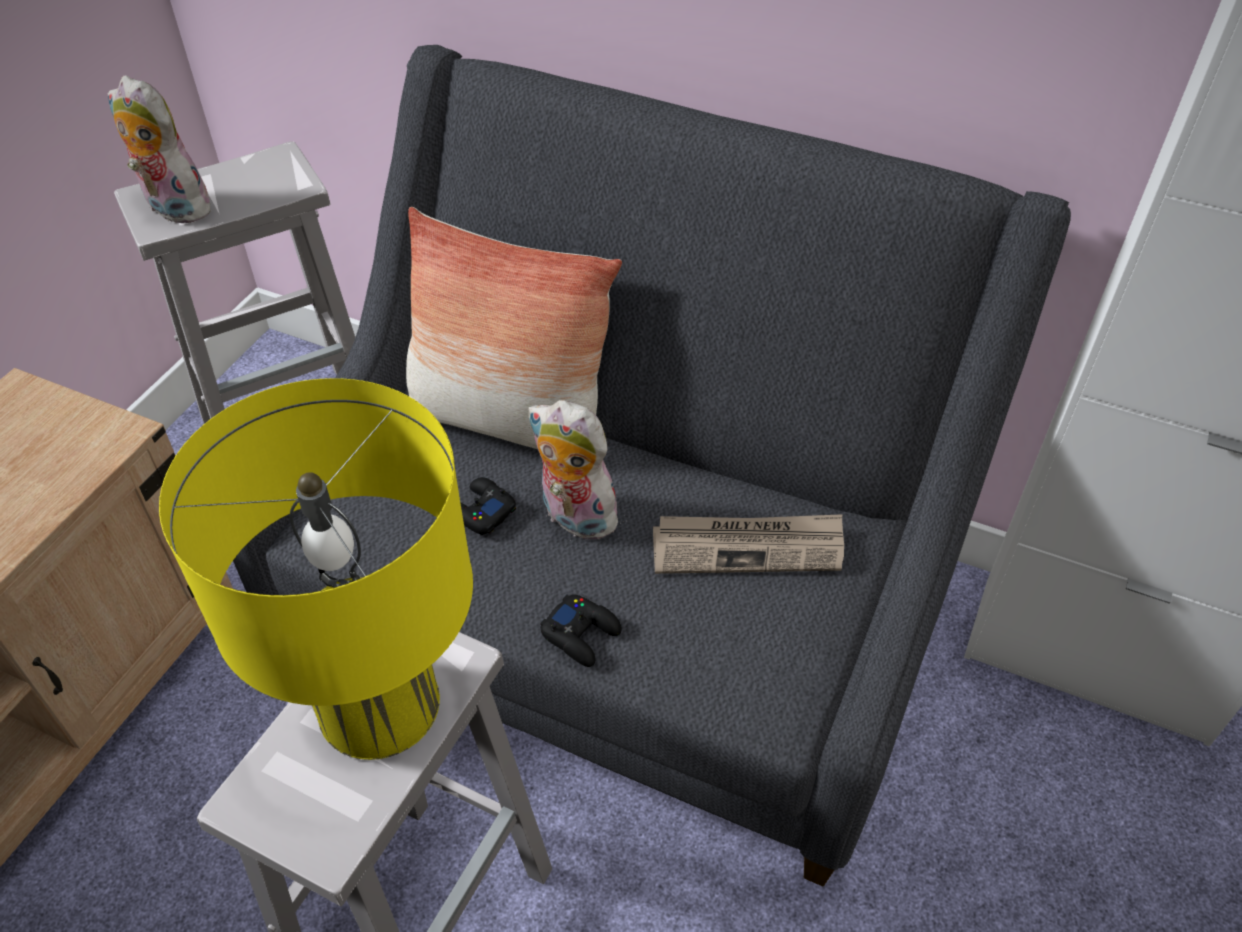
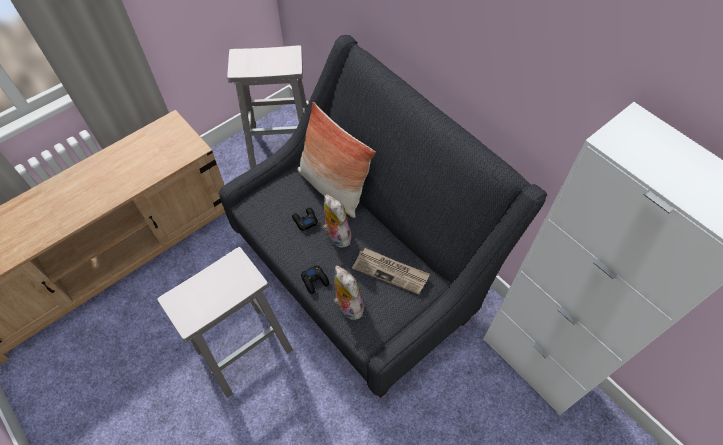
camera: 25 degrees right, 10 degrees up
(173, 208) = (245, 64): plush toy -> plush toy (347, 306)
(378, 703) = (222, 284): yellow table lamp -> none

